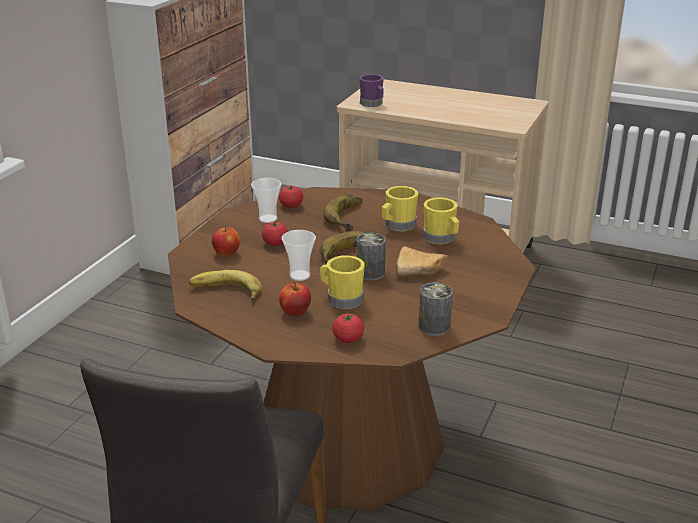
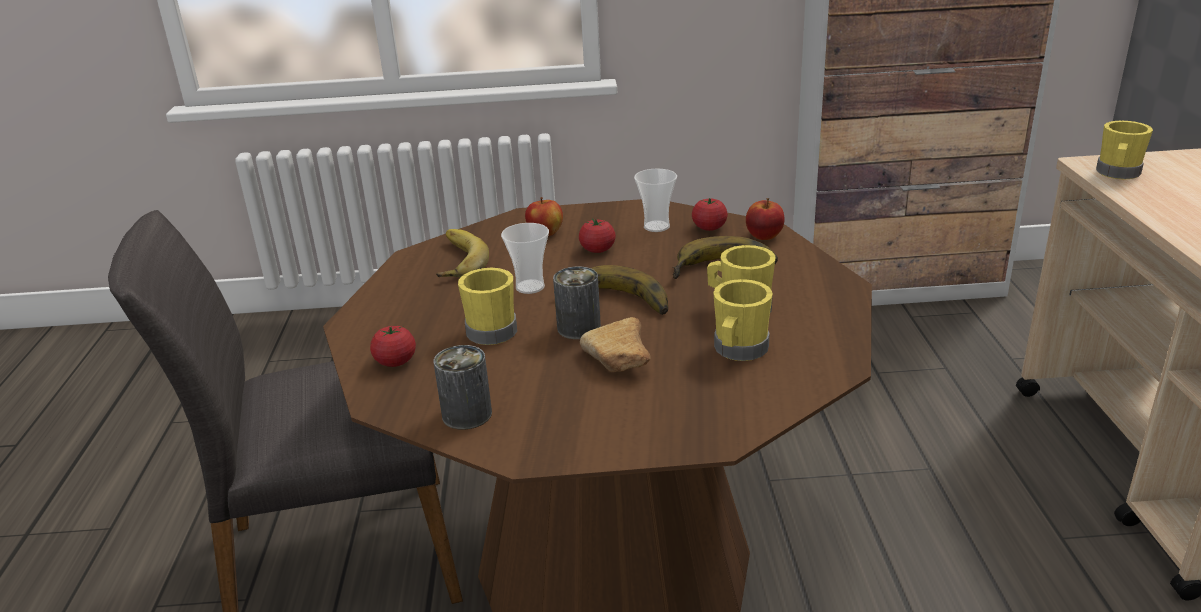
camera: 65 degrees right, 0 degrees up
(295, 312) = (438, 311): apple -> apple (764, 236)
(372, 104) = (1117, 174): purple mug -> yellow mug

